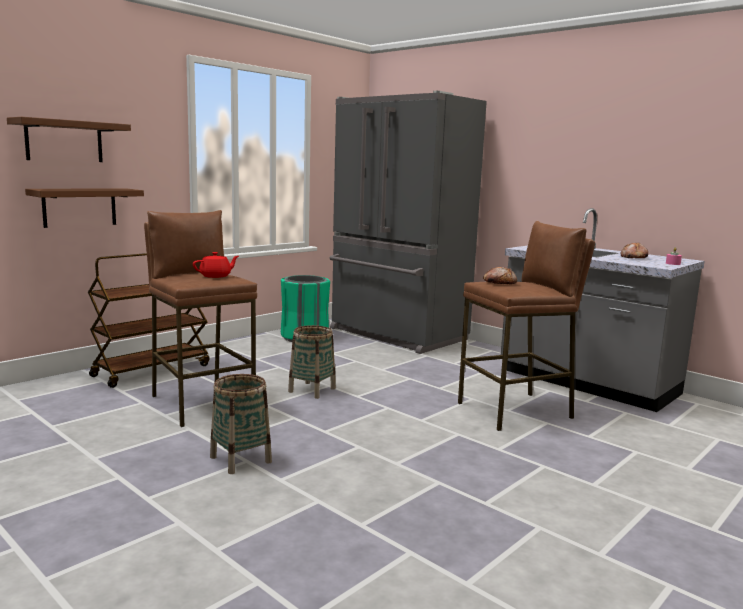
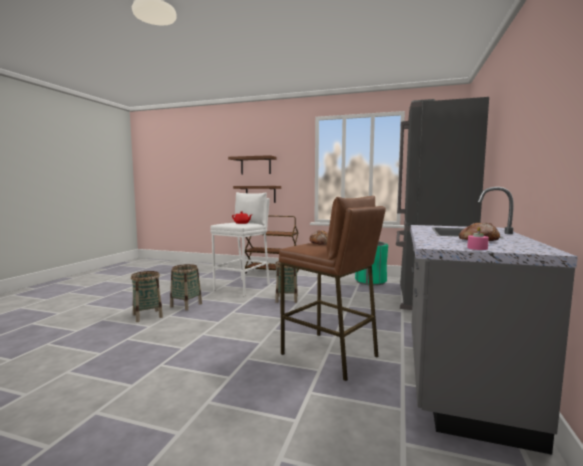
camera: 65 degrees right, 5 degrees down
(202, 403) = (243, 287): brown stool -> white stool
(257, 499) = (147, 316): none -> basket

